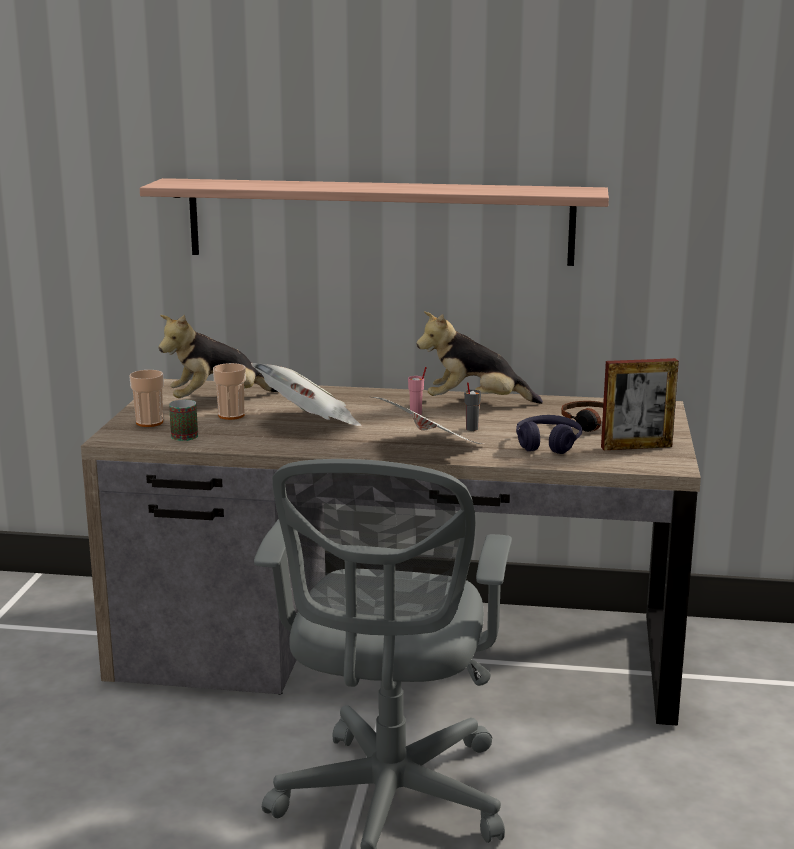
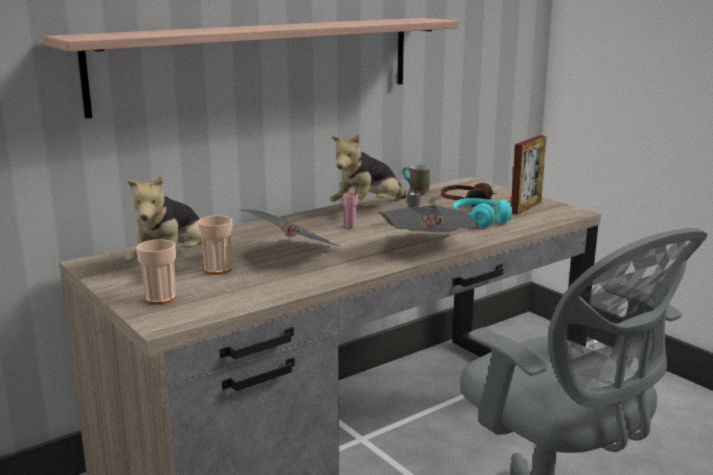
camera: 45 degrees left, 0 degrees up
(184, 434) = (221, 297): mug -> mug (415, 191)
(548, 444) = (480, 220): purple headphones -> turquoise headphones

